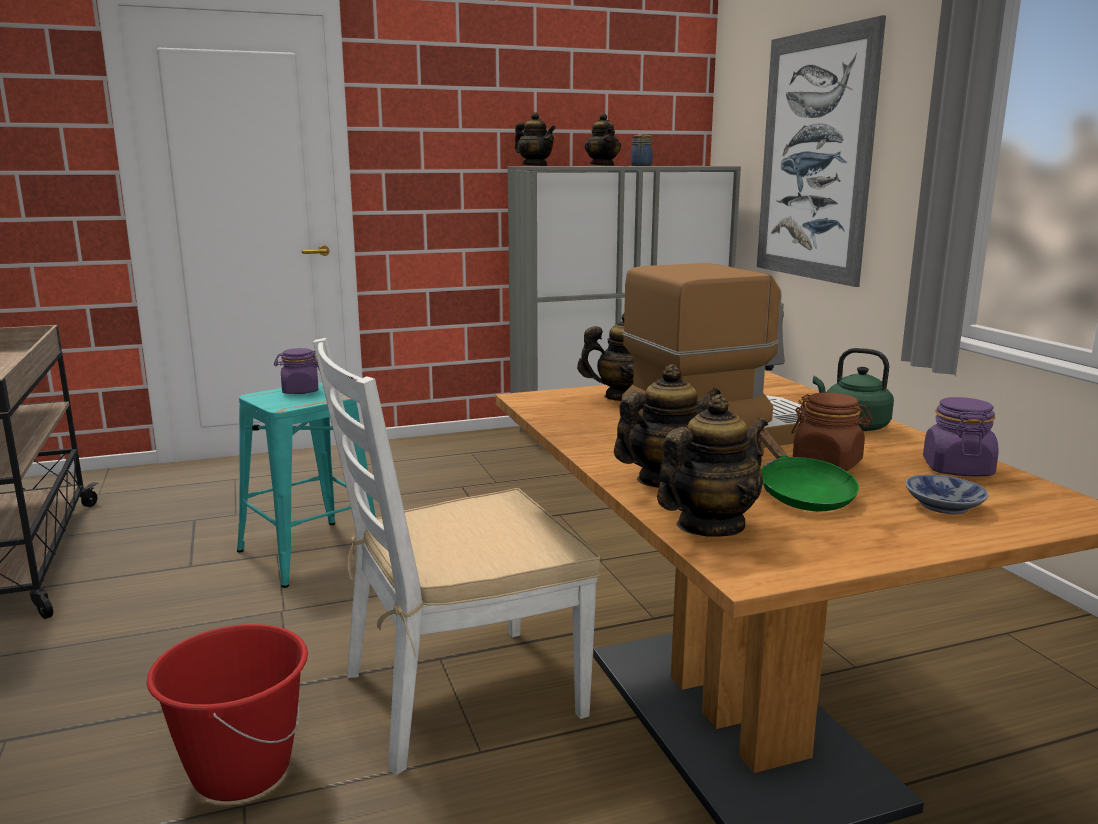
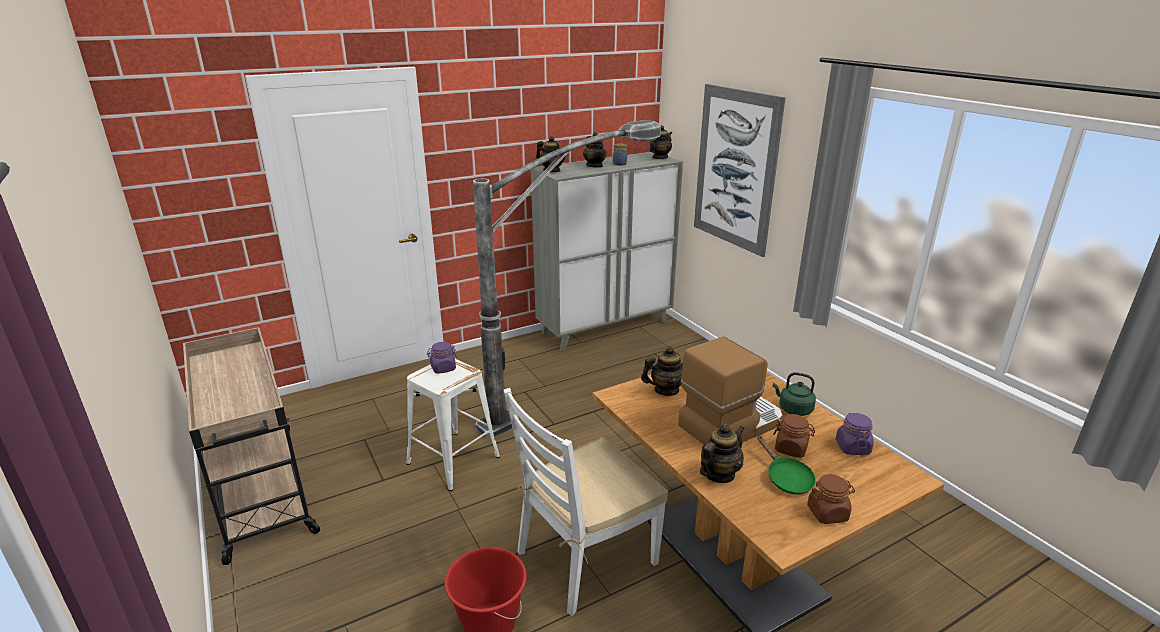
camera: 10 degrees left, 10 degrees up
(309, 552) = (452, 459): turquoise stool -> white stool
(534, 489) = (571, 390): none -> floor lamp
(709, 526) = (753, 512): teapot -> teapot (659, 157)
(872, 538) = (827, 513): none -> brown jar
(940, 505) = (851, 481): bowl -> none

